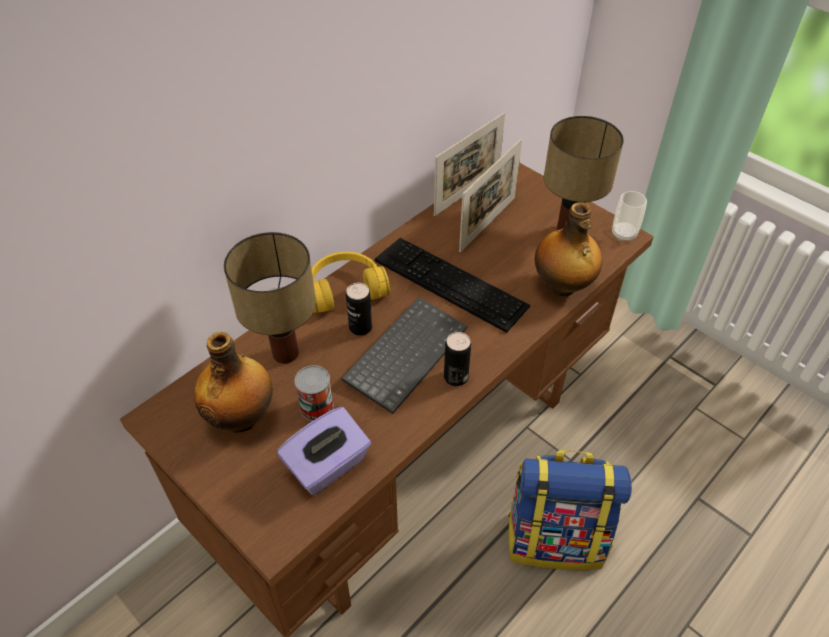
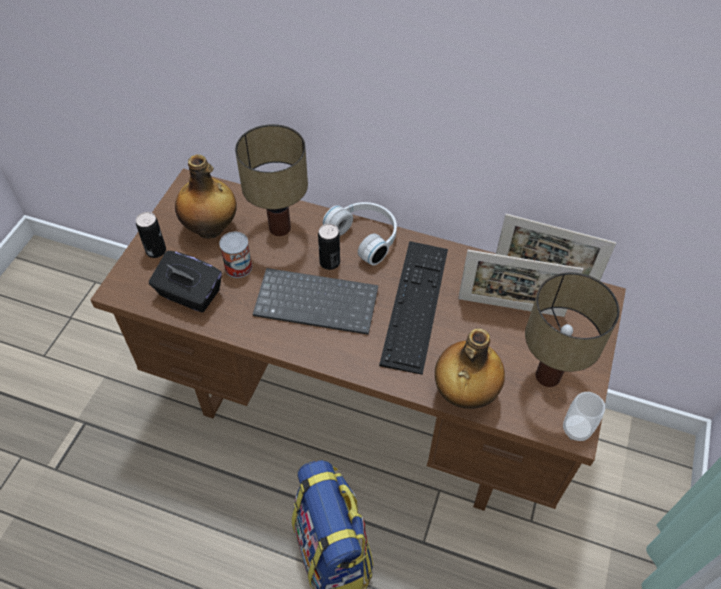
camera: 65 degrees right, 5 degrees up
(328, 466) = (189, 294): purple tissue box -> black tissue box
(345, 288) = (366, 236): yellow headphones -> white headphones
(456, 377) = (310, 345): can -> can (156, 250)

